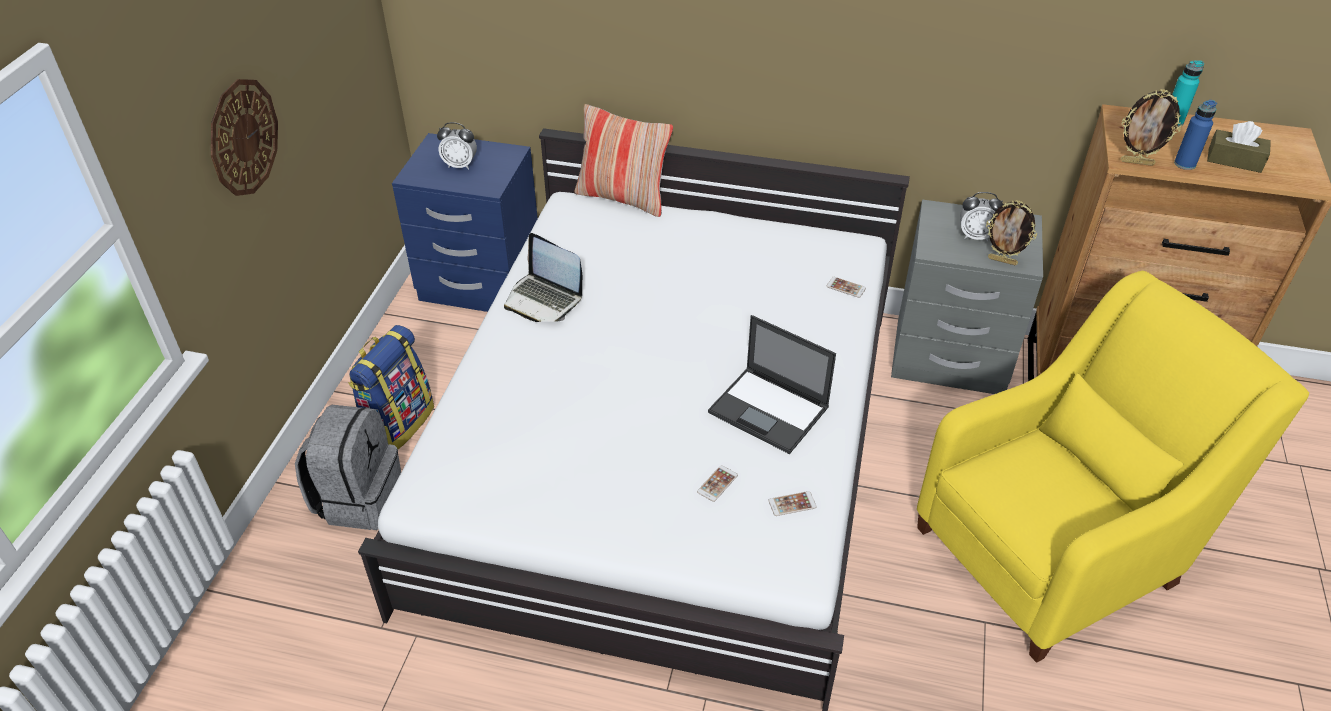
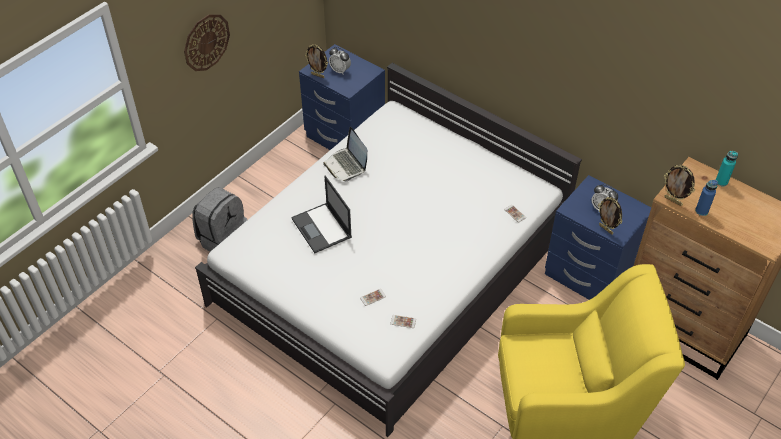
camera: 25 degrees right, 5 degrees up
(398, 422) = (261, 205): backpack -> none
(428, 180) = (318, 75): none -> picture frame
(623, 198) = (425, 116): pillow -> none
(770, 410) = (424, 269): laptop -> laptop (322, 228)
(949, 359) = (588, 275): grey nightstand -> blue nightstand
(1234, 160) = (735, 218): brown tissue box -> none

